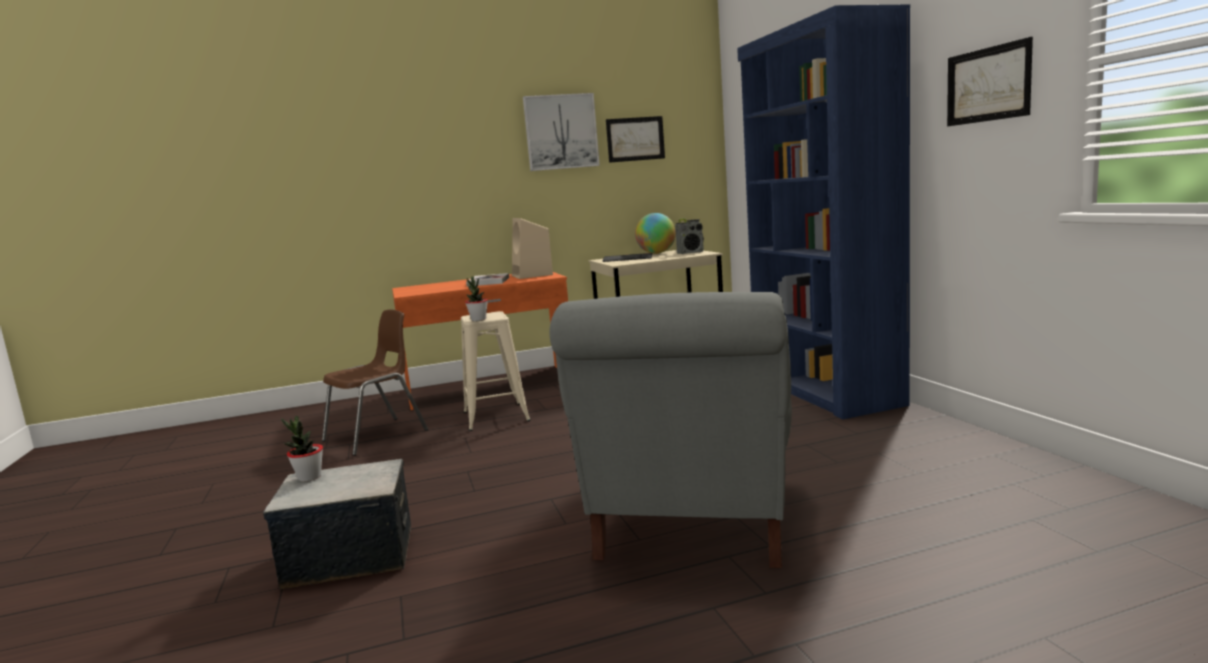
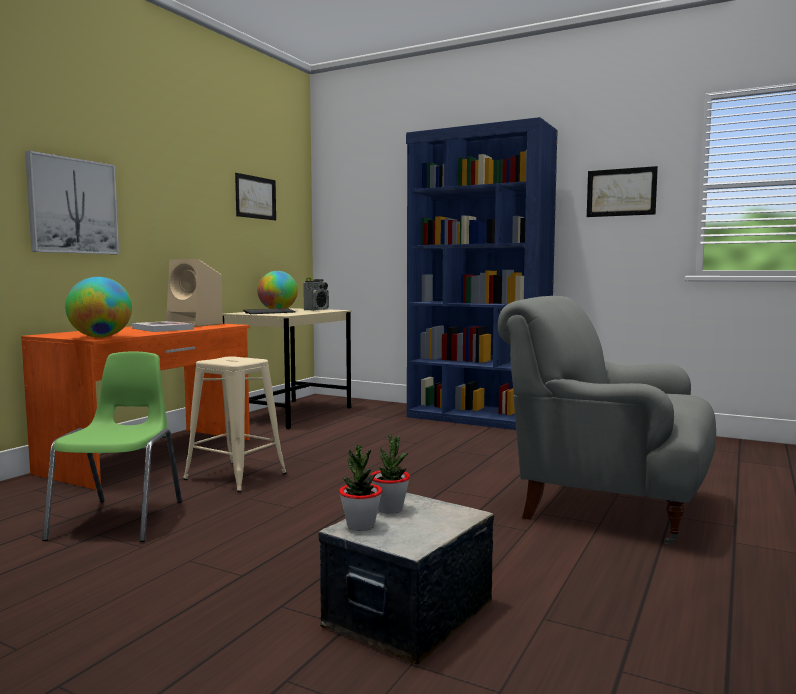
camera: 45 degrees left, 5 degrees down
(378, 435) = (121, 519): brown chair -> green chair
(414, 292) = (101, 337): none -> globe
(478, 319) = (240, 362): potted plant -> potted plant (390, 509)
(561, 132) = (200, 176): picture -> picture (73, 206)
(692, 524) = (606, 506): grey armchair -> grey armchair turned 150 degrees clockwise

